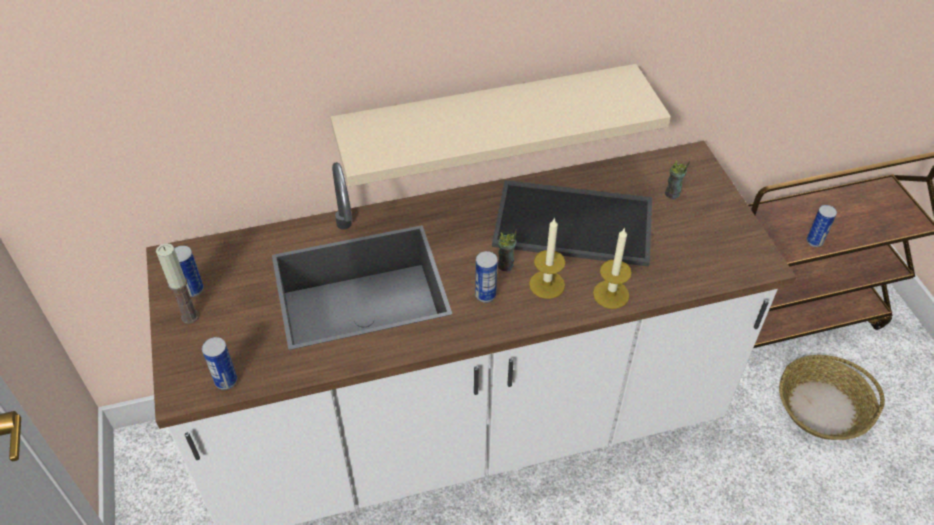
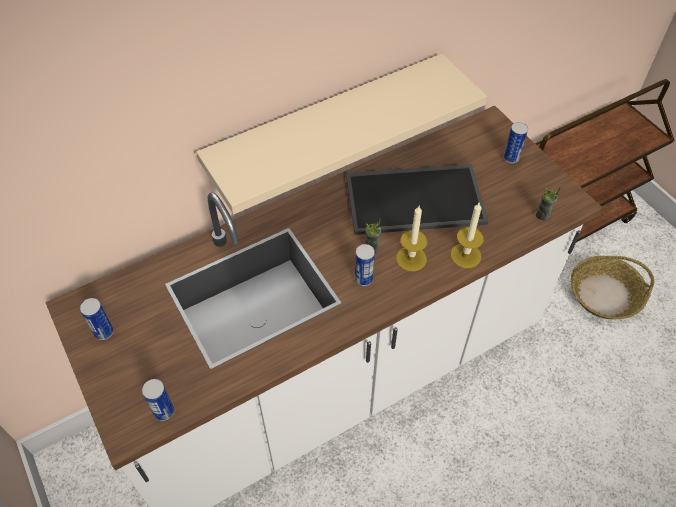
camera: 15 degrees left, 5 degrees up
(190, 316) = (110, 359): candle -> none
(672, 194) = (485, 157): cup -> cup (542, 216)
(814, 241) = (585, 168): can -> can (511, 158)

